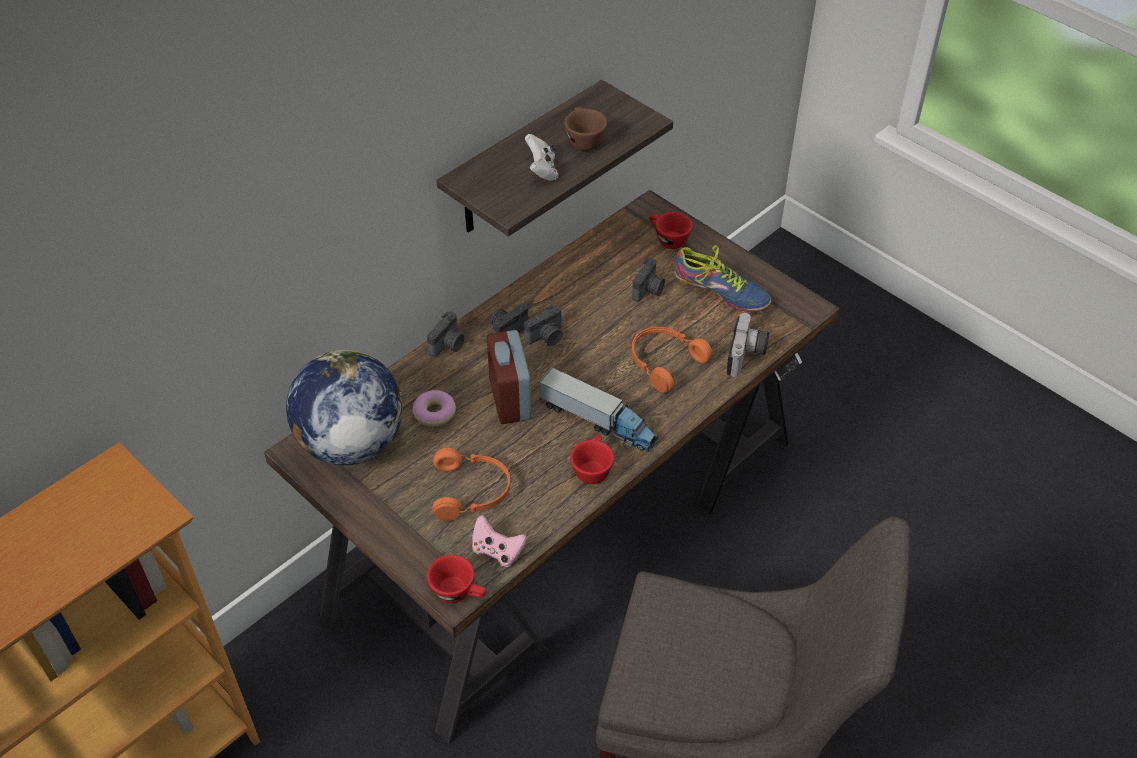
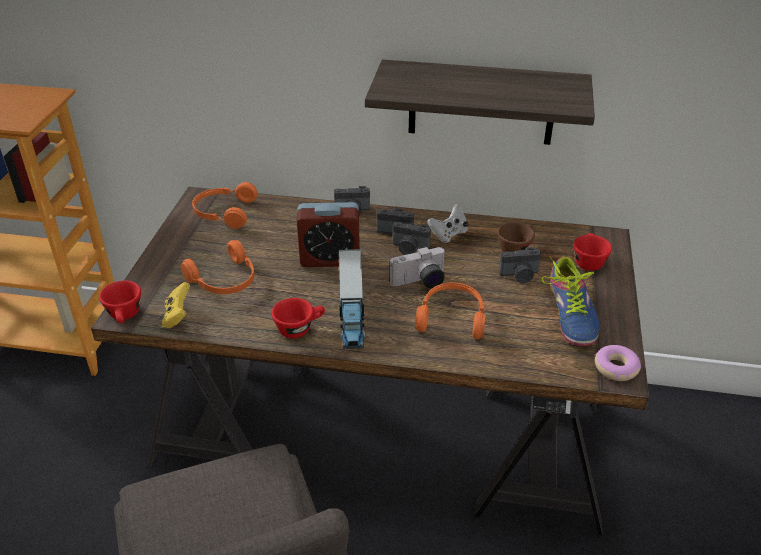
camera: 55 degrees right, 10 degrees down
(351, 443) = (224, 213): globe -> orange headphones
(434, 413) = (283, 233): donut -> donut (616, 368)
(497, 551) = (177, 317): pink game controller -> yellow game controller
(510, 399) = (330, 259): alarm clock -> alarm clock turned 135 degrees counterclockwise
(542, 170) = (447, 88): white game controller -> white game controller (448, 234)
(583, 139) = (508, 90): brown cup -> brown cup (516, 248)
(747, 356) = (515, 362): camera -> camera (420, 282)

